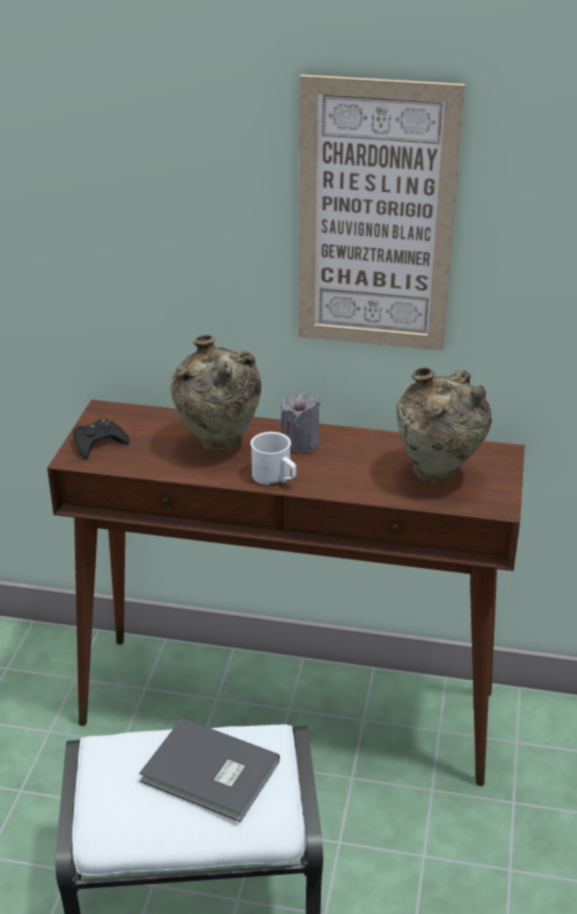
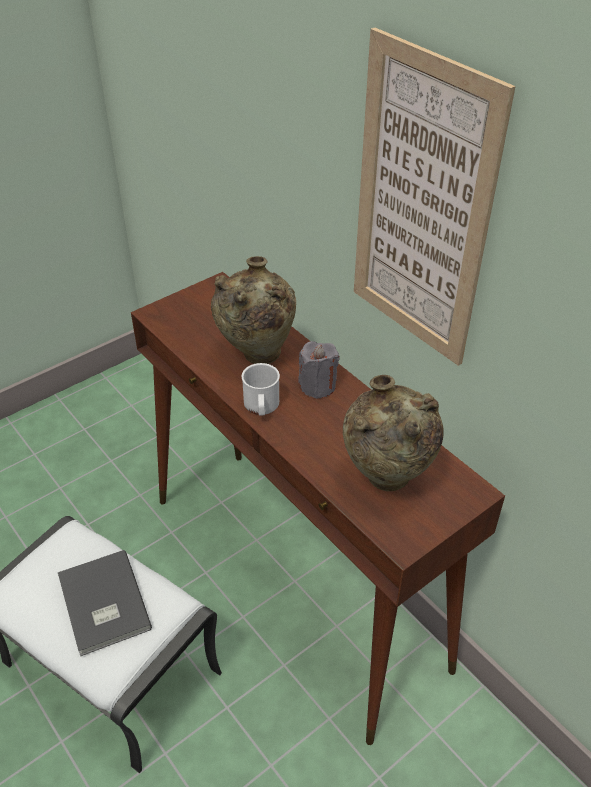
camera: 40 degrees right, 10 degrees up
(98, 443) = (183, 310): black game controller -> none

